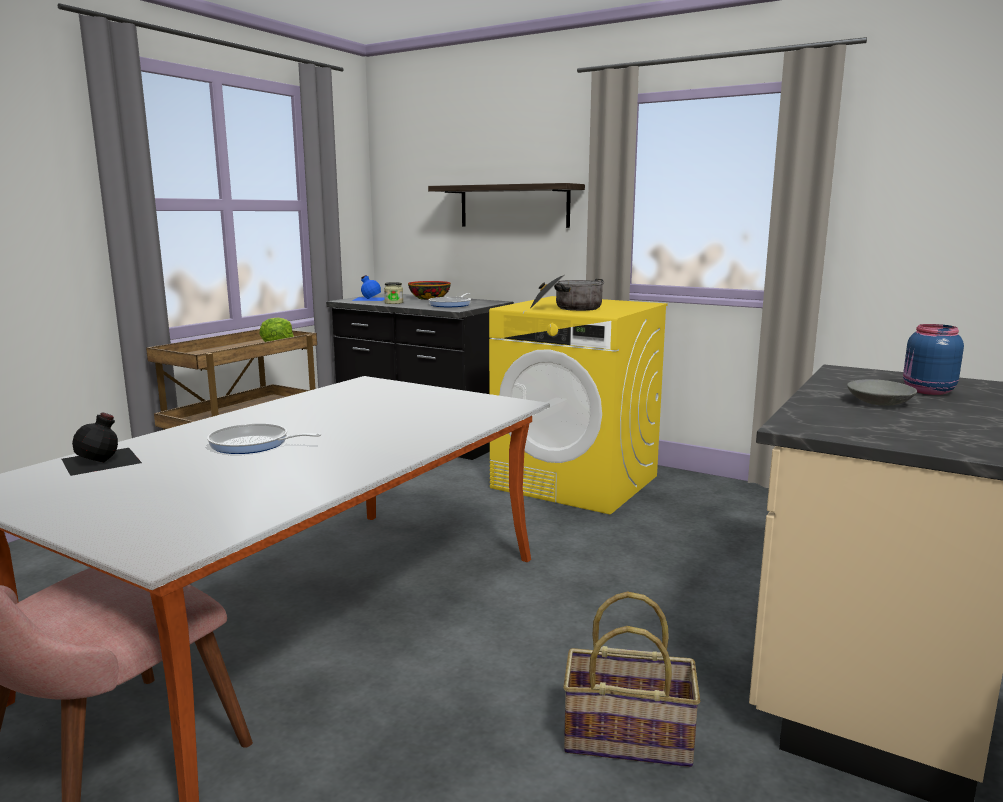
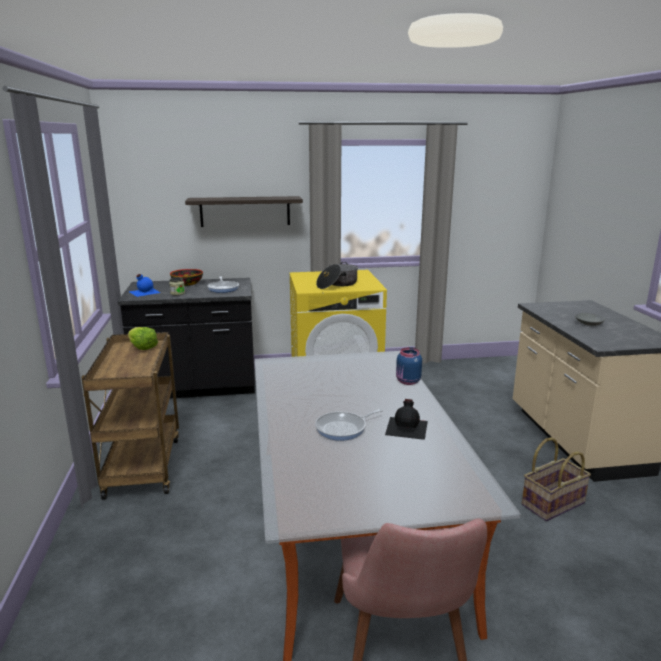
camera: 40 degrees left, 5 degrees up
(102, 460) = (297, 473): black bottle -> black bottle (407, 427)
(927, 391) = (584, 312): blue jar -> blue jar (407, 382)

